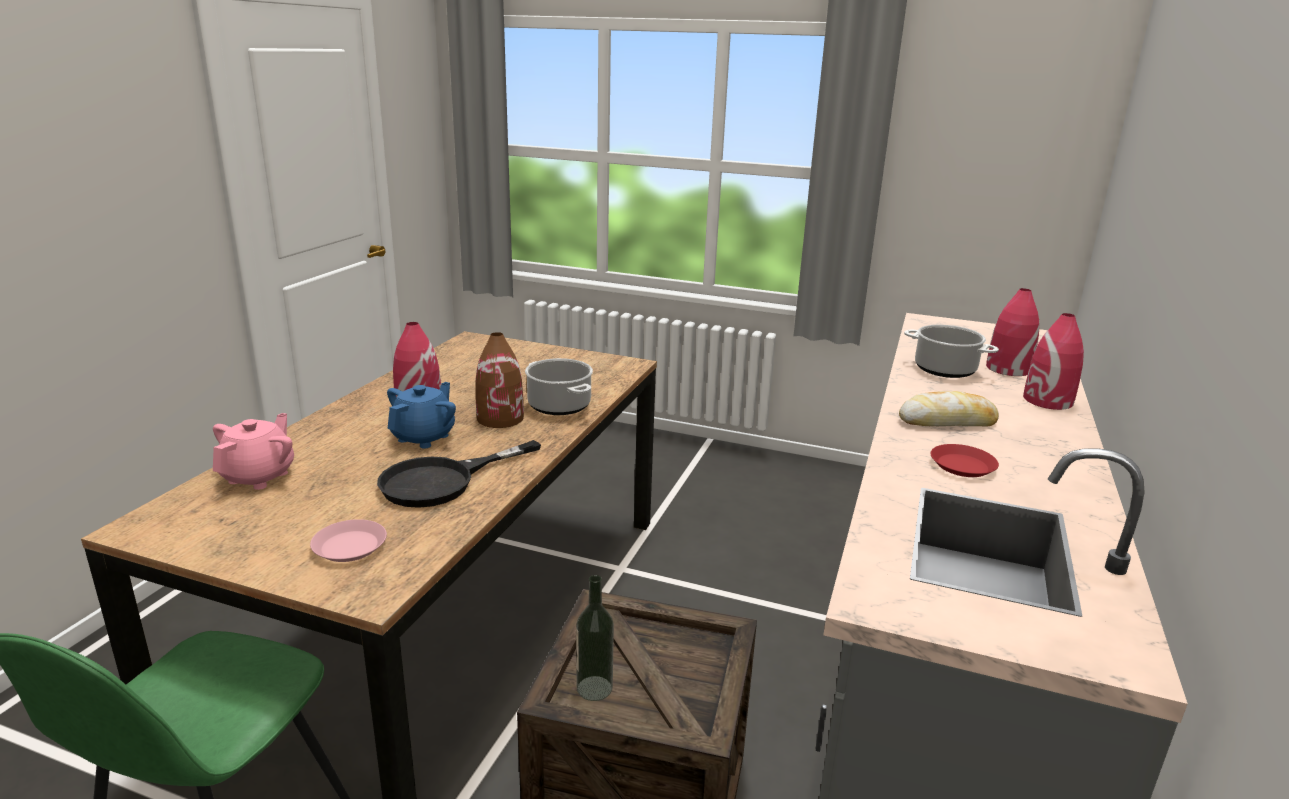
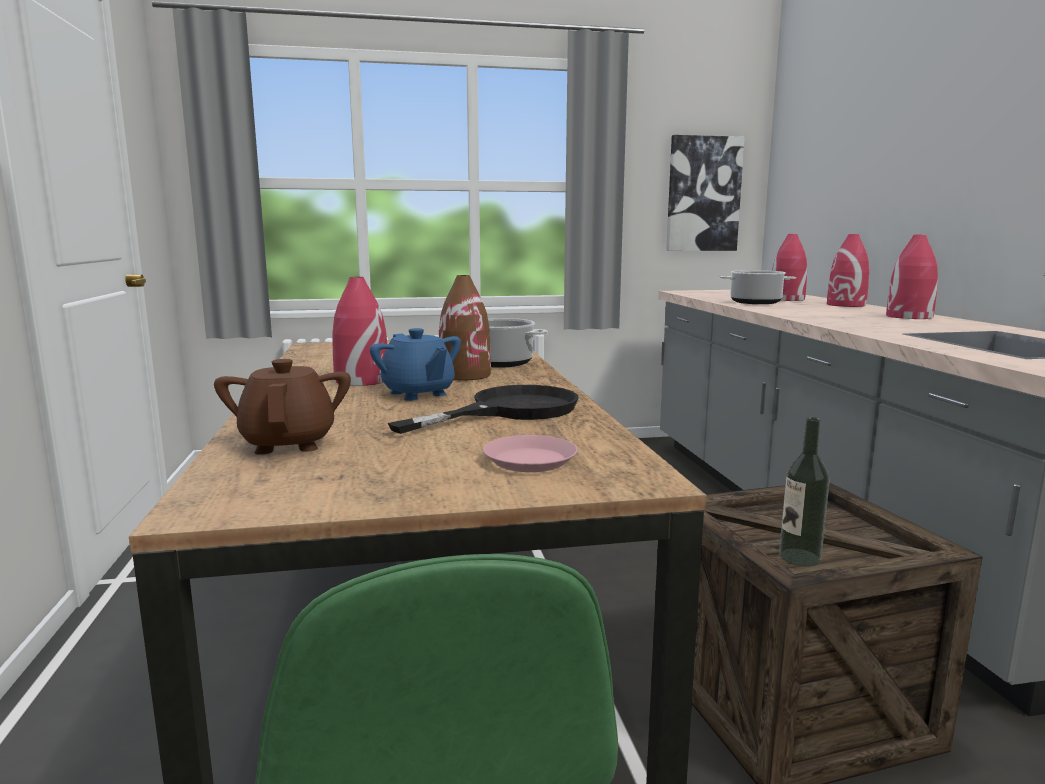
camera: 30 degrees left, 10 degrees down
(259, 476) = (289, 443): pink teapot -> brown teapot
(424, 437) = (418, 394): blue teapot -> blue teapot turned 150 degrees clockwise
(442, 481) = (509, 410): black frying pan -> black frying pan turned 150 degrees counterclockwise
(947, 421) = (825, 315): bread -> none
(963, 466) = (892, 325): red plate -> none
(1003, 195) = (703, 194): none -> picture
(1046, 450) = (909, 316): none -> red vase

